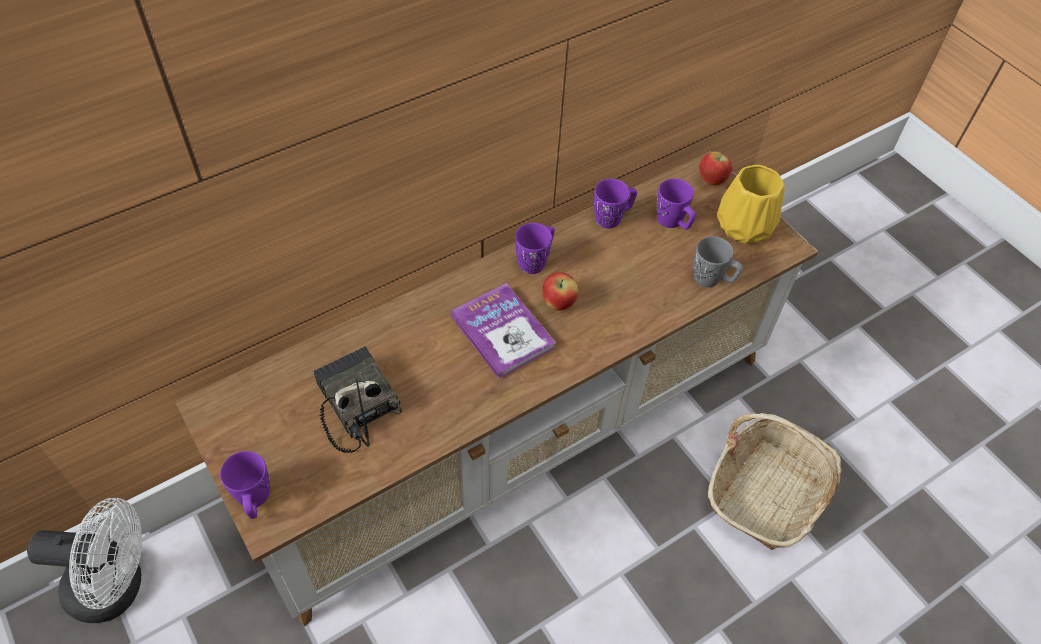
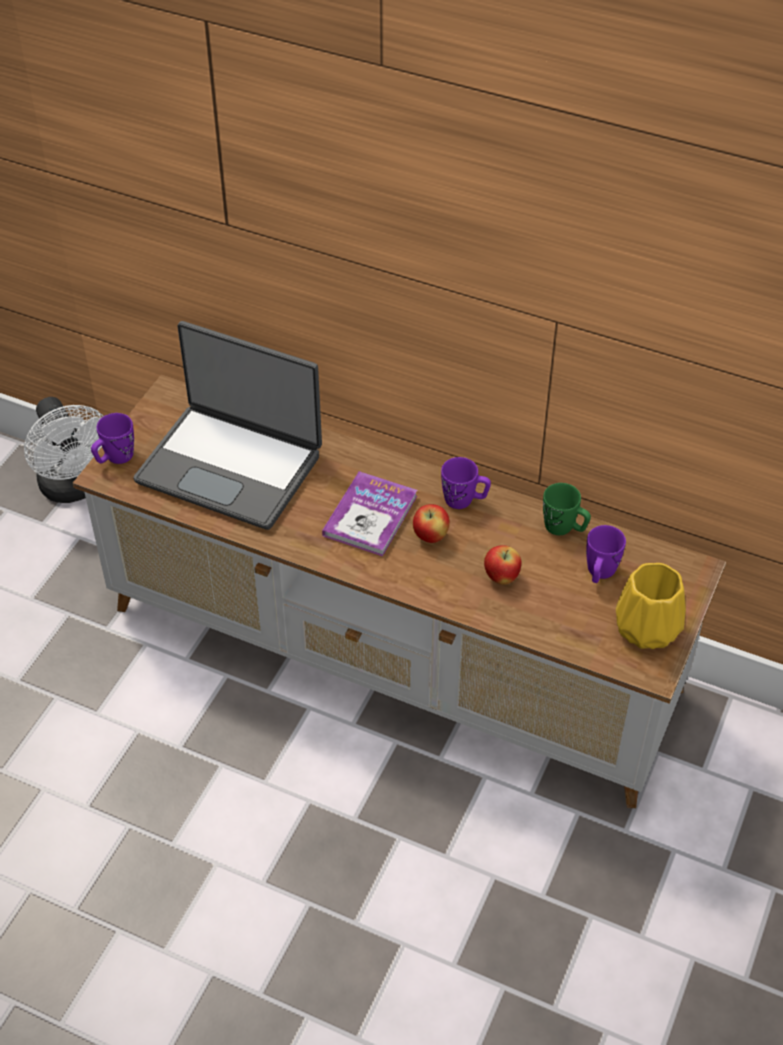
camera: 60 degrees right, 5 degrees down
(354, 404) = (231, 466): radio -> laptop
(613, 217) = (564, 528): purple mug -> green mug
(711, 181) = (684, 579): apple -> apple (501, 577)
(712, 279) = (555, 630): grey mug -> none
(767, 491) = (484, 884): basket -> none

